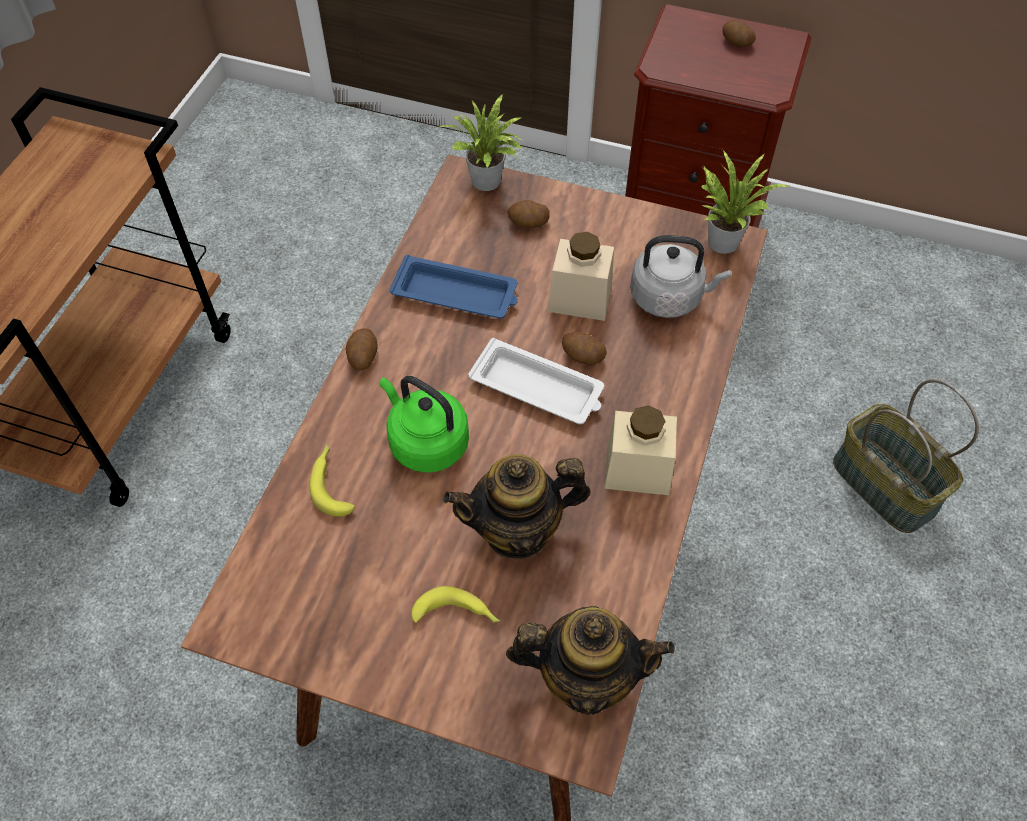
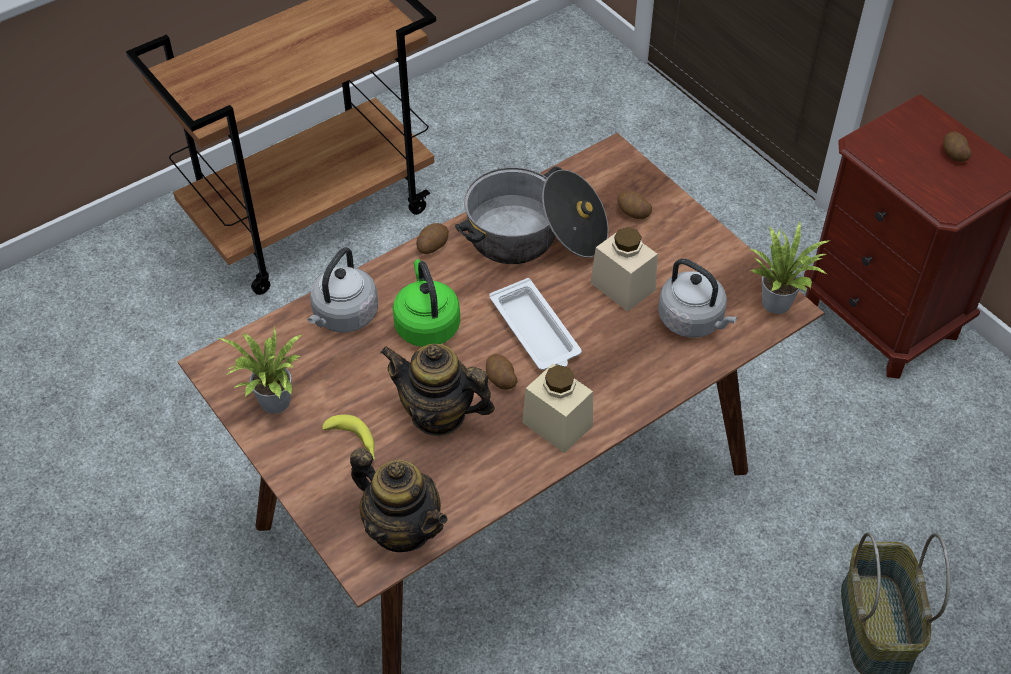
camera: 35 degrees right, 5 degrees down
(332, 484) = (343, 317): banana -> grey kettle
(457, 294) = (534, 237): blue tray -> cooking pot
(488, 183) = (628, 168): potted plant -> potted plant (274, 405)
(582, 356) = (587, 327): potato -> potato (500, 379)

